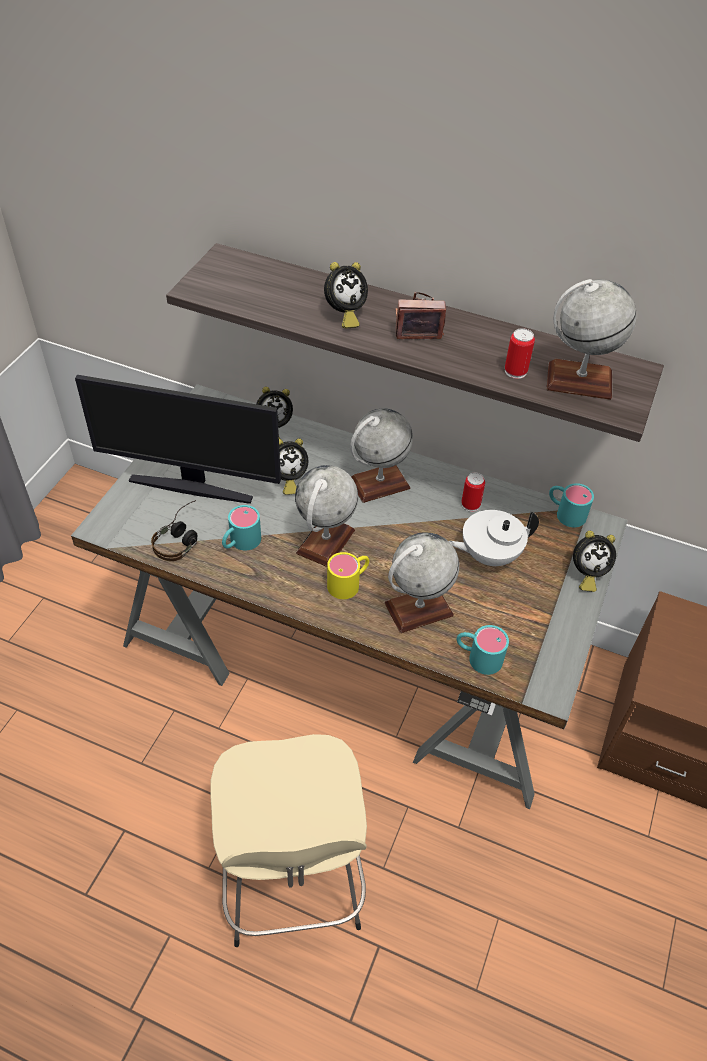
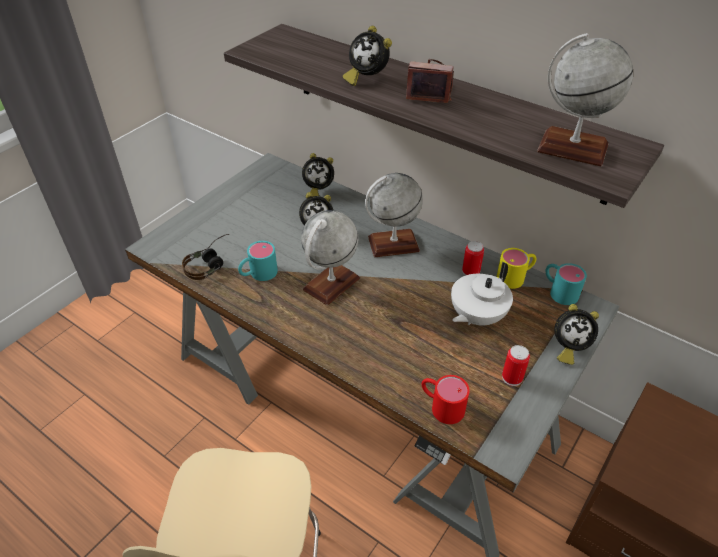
camera: 15 degrees right, 5 degrees down
(192, 486) = (235, 225): monitor -> none
(344, 315) = (366, 79): alarm clock -> alarm clock turned 60 degrees clockwise
(349, 582) = (340, 320): yellow mug -> yellow mug (515, 277)
(418, 609) = (396, 353): globe -> none
(478, 657) = (441, 405): turquoise mug -> red mug
(488, 555) = (476, 316): white teapot -> white teapot turned 45 degrees counterclockwise
(515, 371) = (510, 134): can -> can (512, 378)

